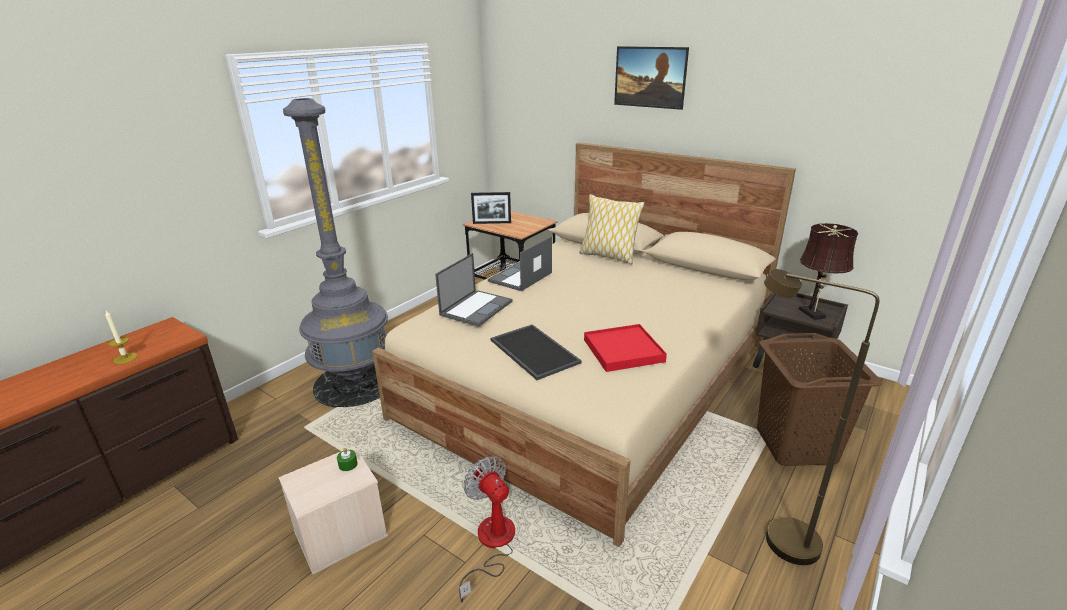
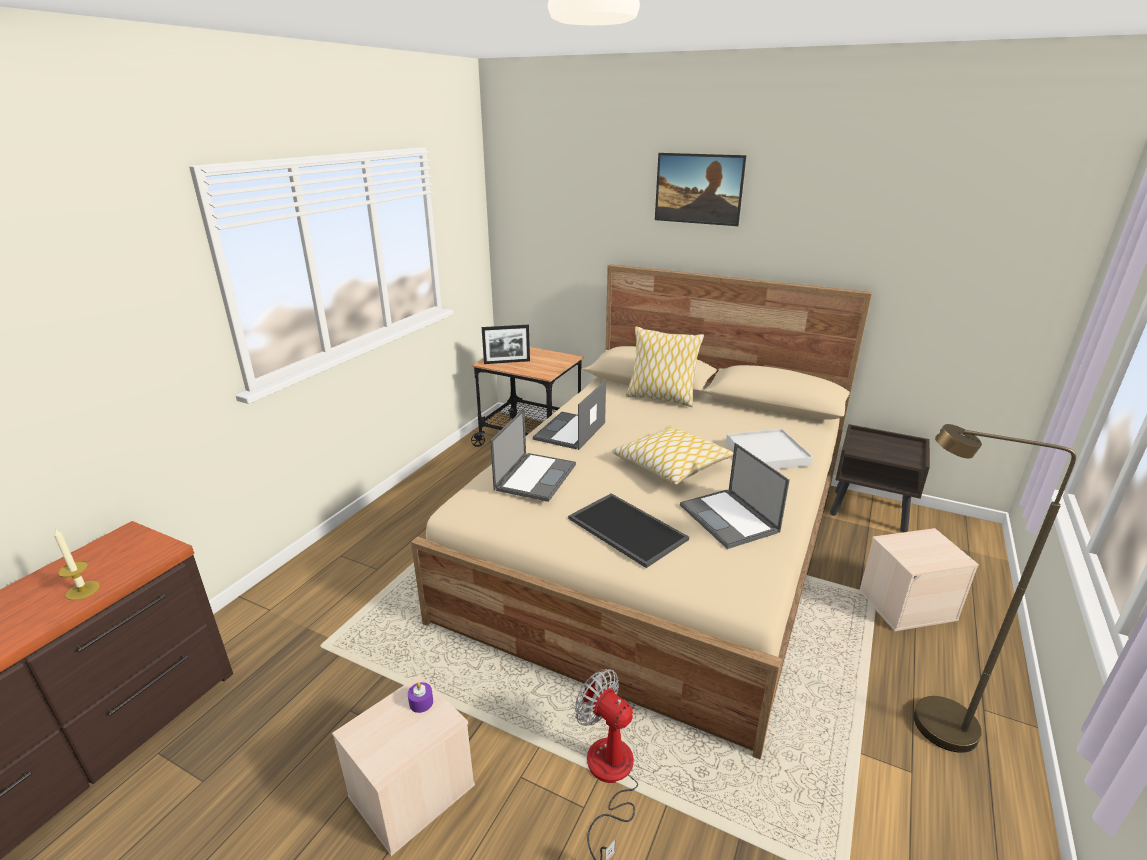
camera: 10 degrees left, 0 degrees up
(348, 464) = (421, 702): green candle -> purple candle
(356, 383) = (371, 577): grey floor lamp -> none
(593, 307) = (671, 465): none -> pillow
(623, 350) = (729, 519): red tray -> laptop
(680, 304) = (767, 453): none -> white tray
(796, 444) = (907, 604): brown laundry basket -> beige storage box
(813, 315) = (898, 453): brown table lamp -> none

